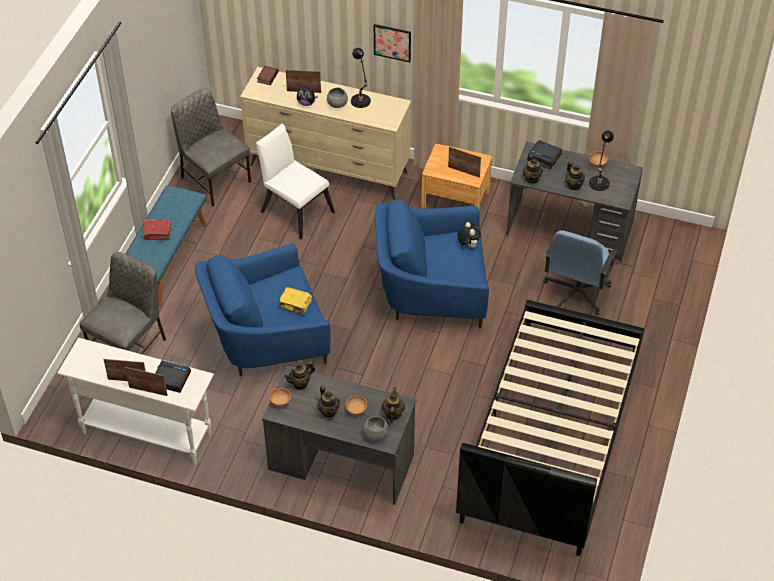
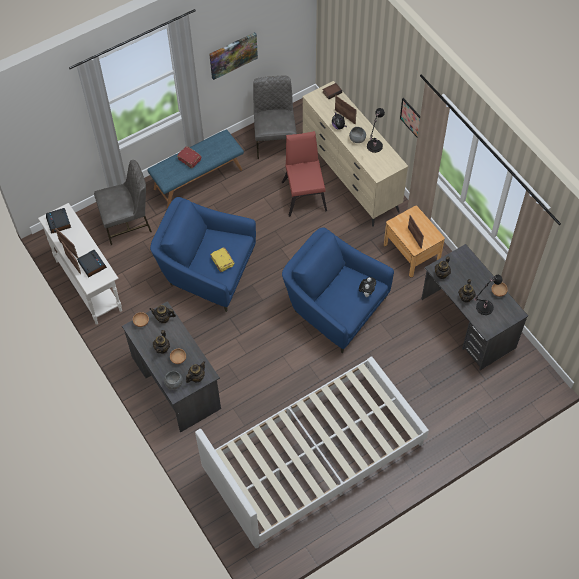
camera: 40 degrees right, 10 degrees up
(147, 82) = (233, 55): none -> picture
(295, 209) = (304, 193): white chair -> red chair
(544, 157) = (466, 264): alarm clock -> alarm clock (59, 223)
(550, 436) = (314, 458): black bed -> white bed
(576, 293) = (427, 371): blue office chair -> none

